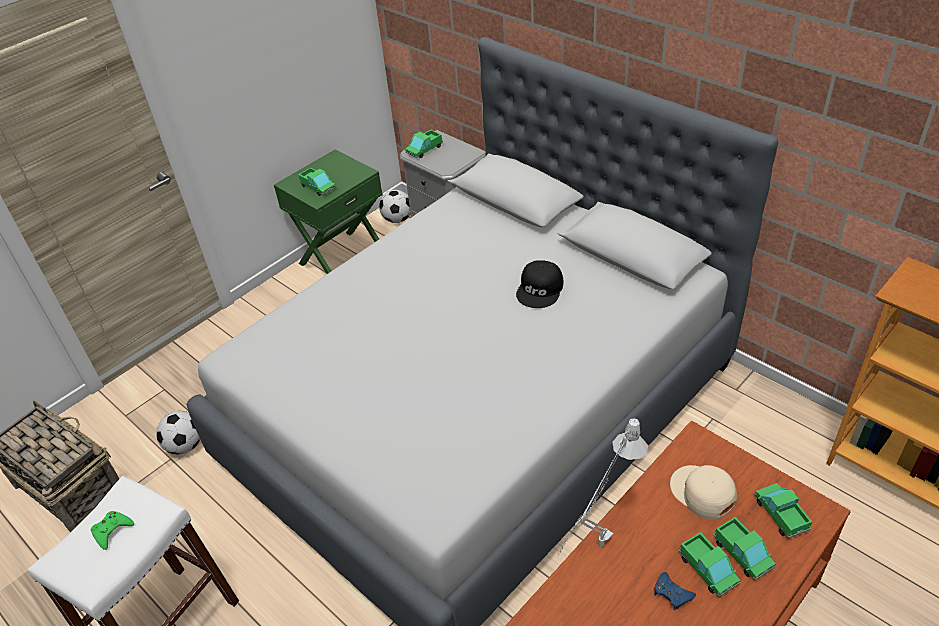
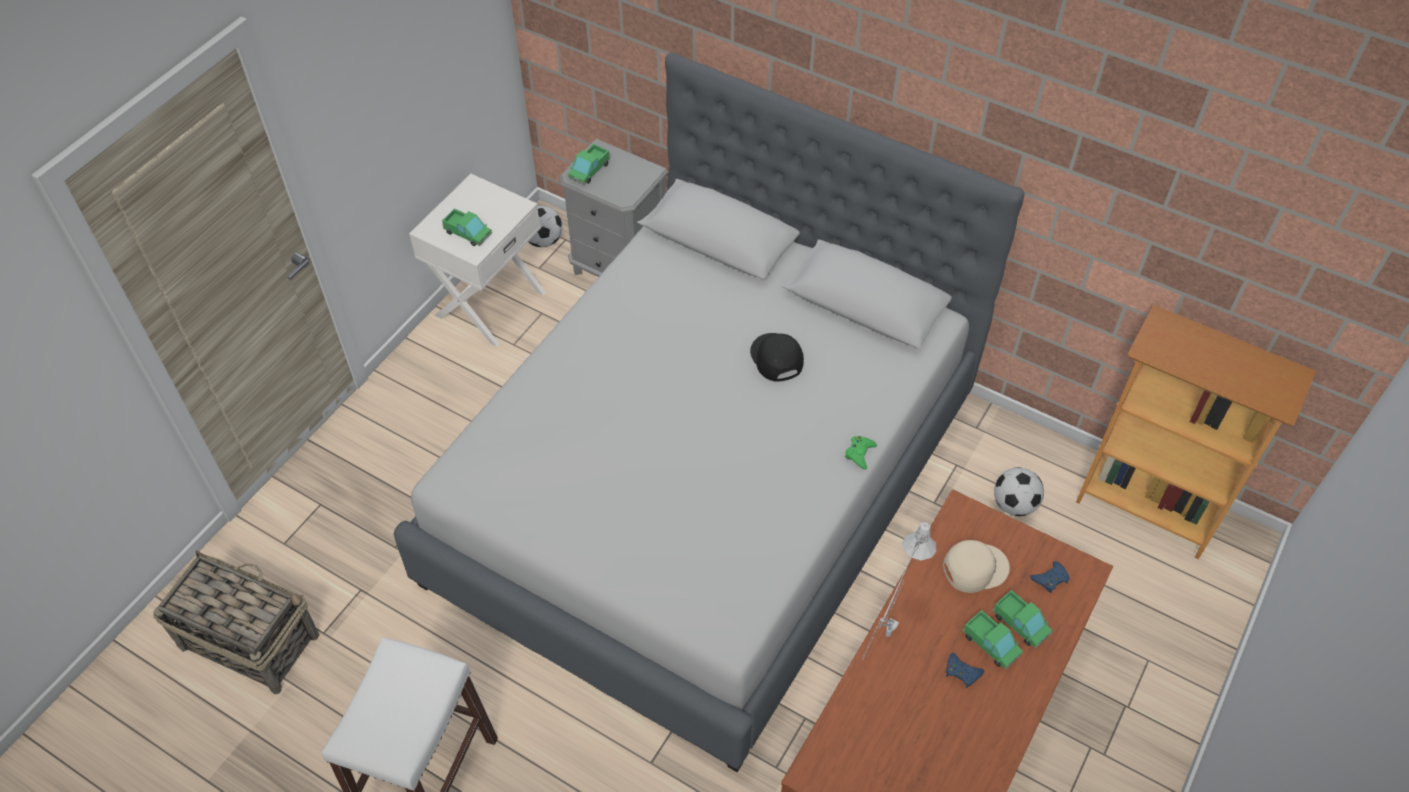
camera: 15 degrees left, 10 degrees up
(112, 531) = (398, 698): green game controller -> green game controller (859, 453)
(185, 445) = (373, 571): football -> football (1014, 504)
(343, 258) = (489, 303): green nightstand -> white nightstand
(540, 289) = (775, 358): black cap -> black cap turned 150 degrees clockwise
(702, 493) = (974, 567): beige cap -> beige cap turned 120 degrees clockwise
(780, 514) = (1050, 579): toy truck -> blue game controller

